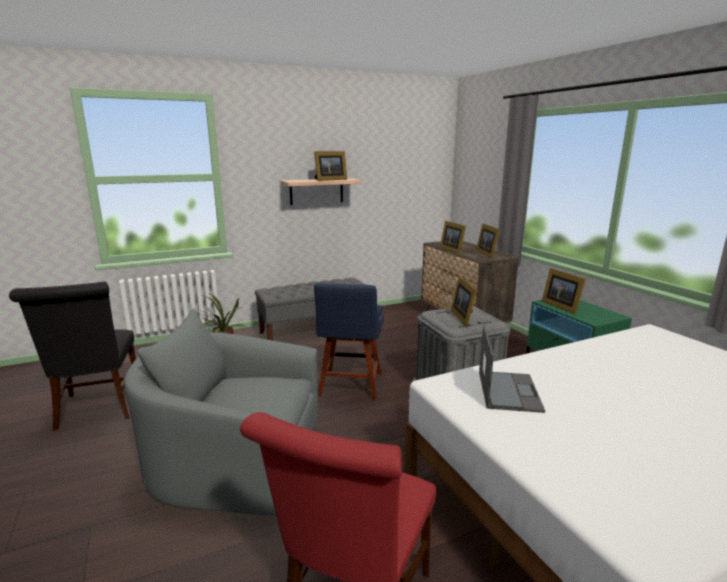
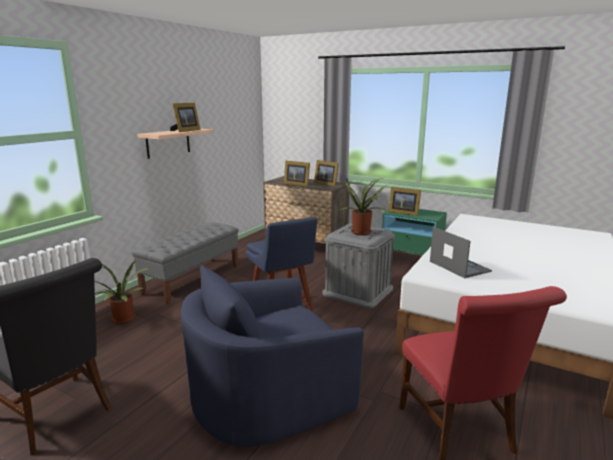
camera: 35 degrees left, 0 degrees up
(234, 461) = (267, 395): grey armchair -> blue armchair
(463, 317) = (362, 232): picture frame -> potted plant

